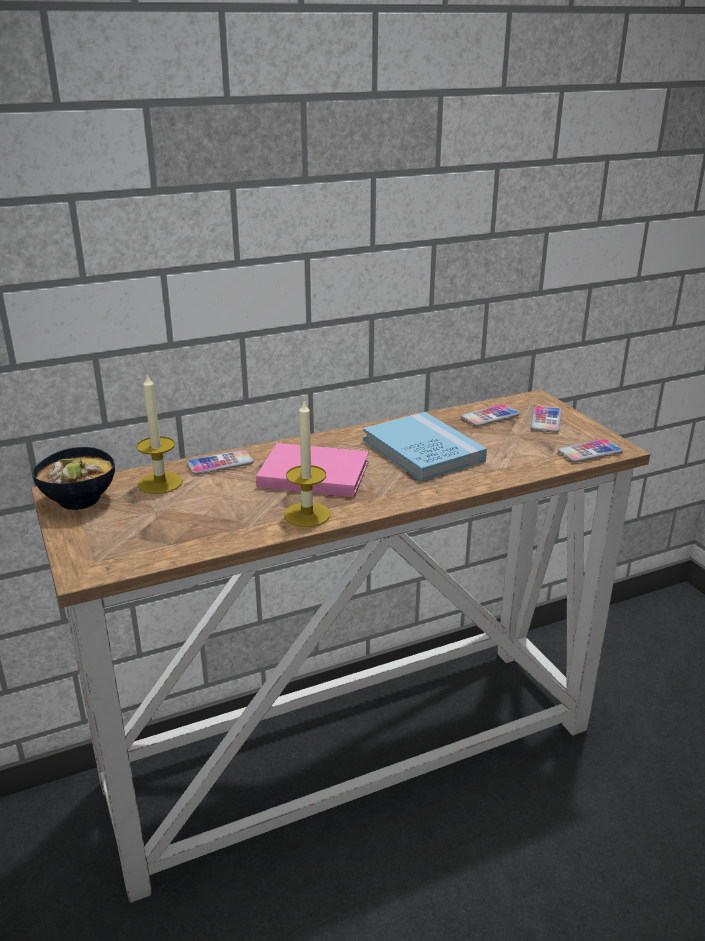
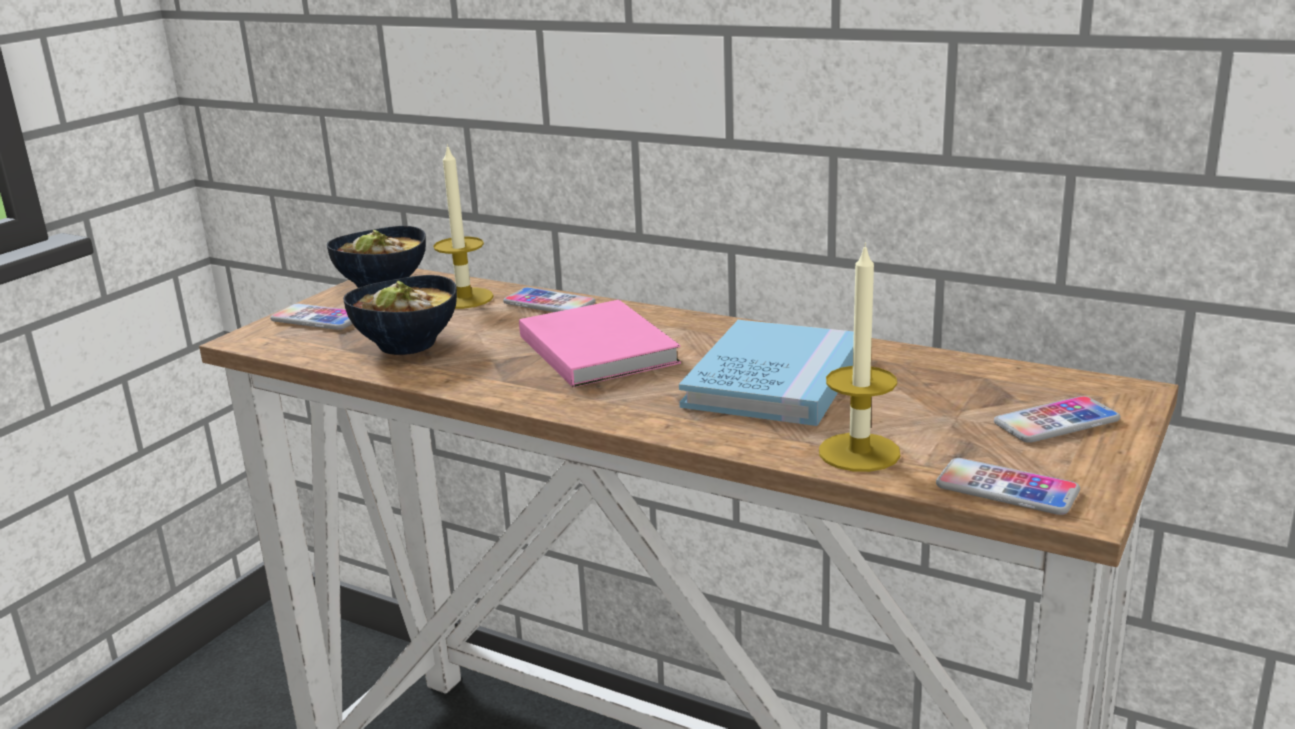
camera: 55 degrees right, 5 degrees down
(204, 522) = (405, 344): none -> bowl
(307, 514) = (490, 380): candle -> candle (859, 452)
(490, 417) = (977, 383): phone -> phone (318, 319)

